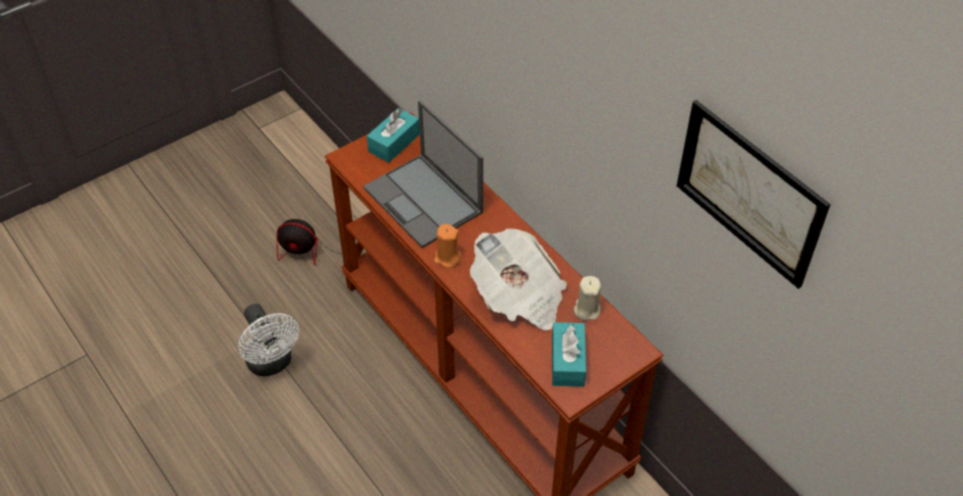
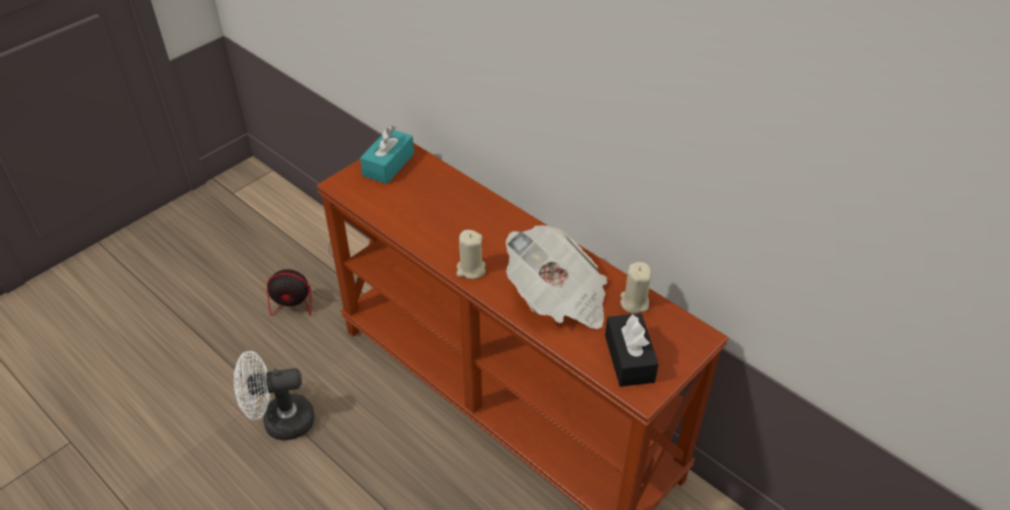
camera: 10 degrees left, 5 degrees down
(272, 363) = (280, 422): white fan -> white fan turned 120 degrees clockwise
(424, 201) = (433, 216): laptop -> none
(447, 258) = (471, 269): orange candle -> beige candle
(567, 361) = (629, 358): turquoise tissue box -> black tissue box
(749, 193) = (858, 109): picture -> none

